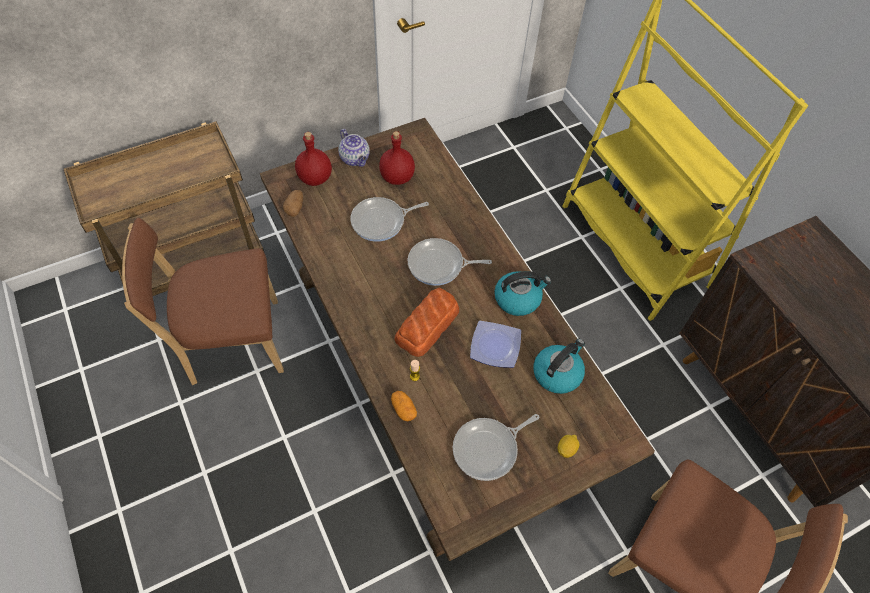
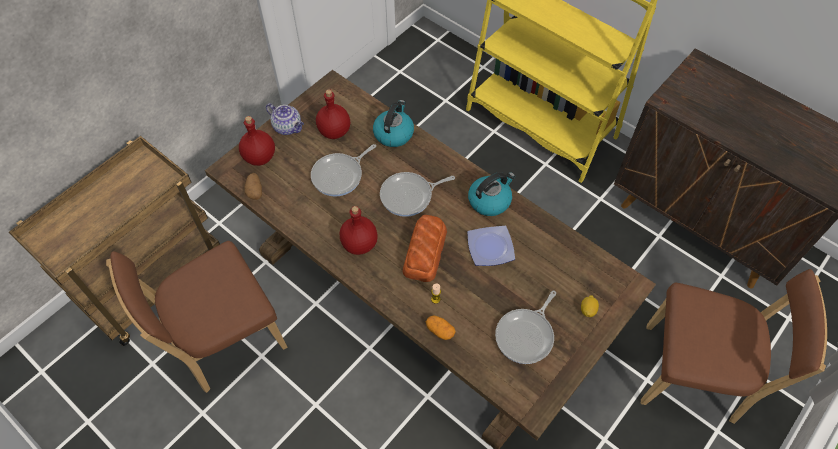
camera: 20 degrees left, 0 degrees up
(367, 295) = (359, 245): none -> red bottle
(557, 373) = (551, 250): kettle -> kettle (393, 133)

